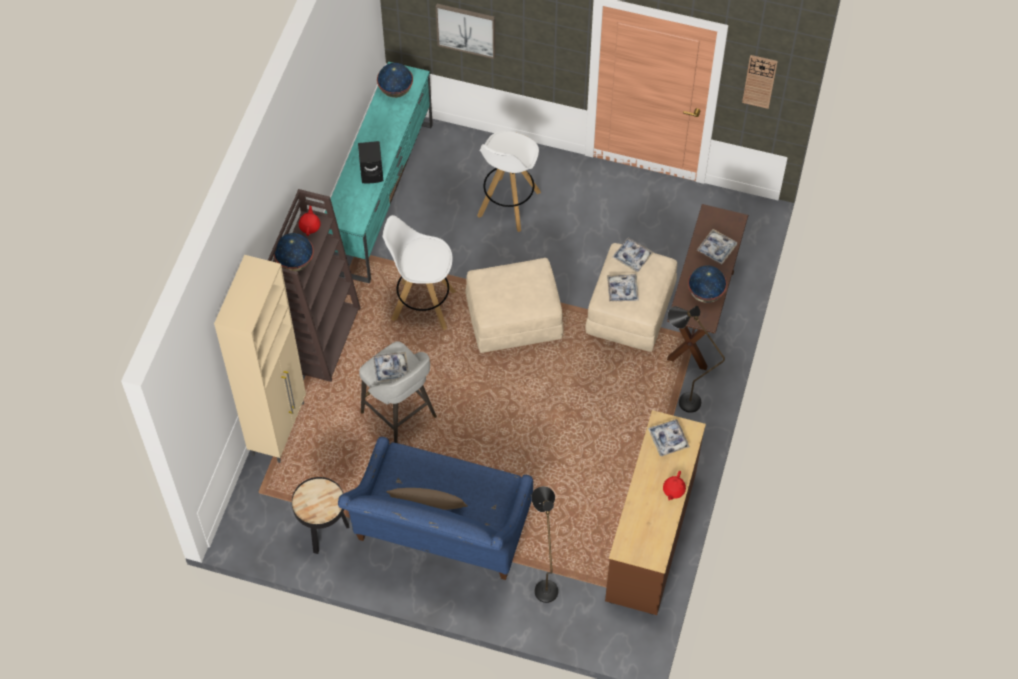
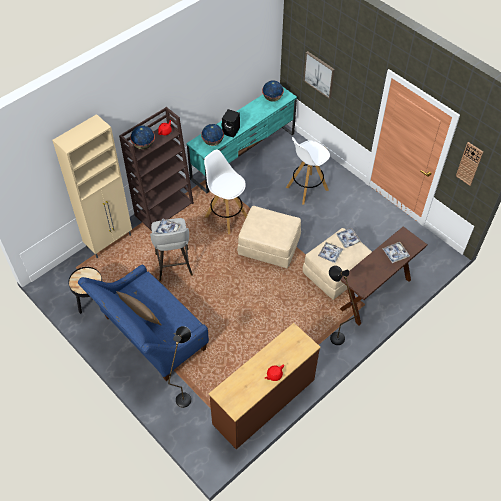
camera: 30 degrees right, 5 degrees down
(668, 439) = (291, 344): tray -> none
(705, 293) = (372, 275): globe -> globe (212, 142)

